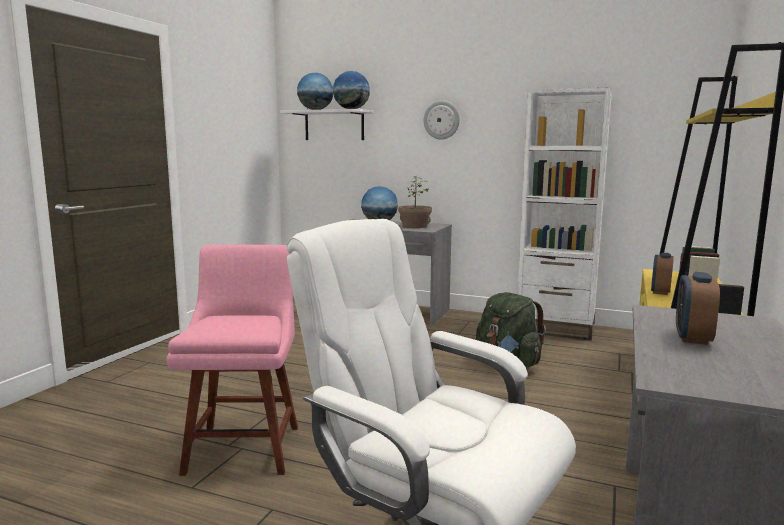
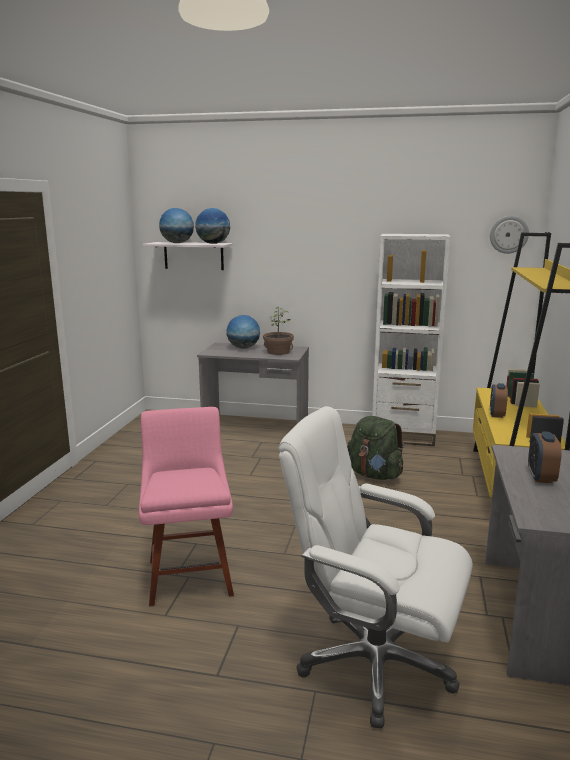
camera: 10 degrees left, 5 degrees up
(441, 120) = (297, 253): wall clock -> wall clock (509, 234)

